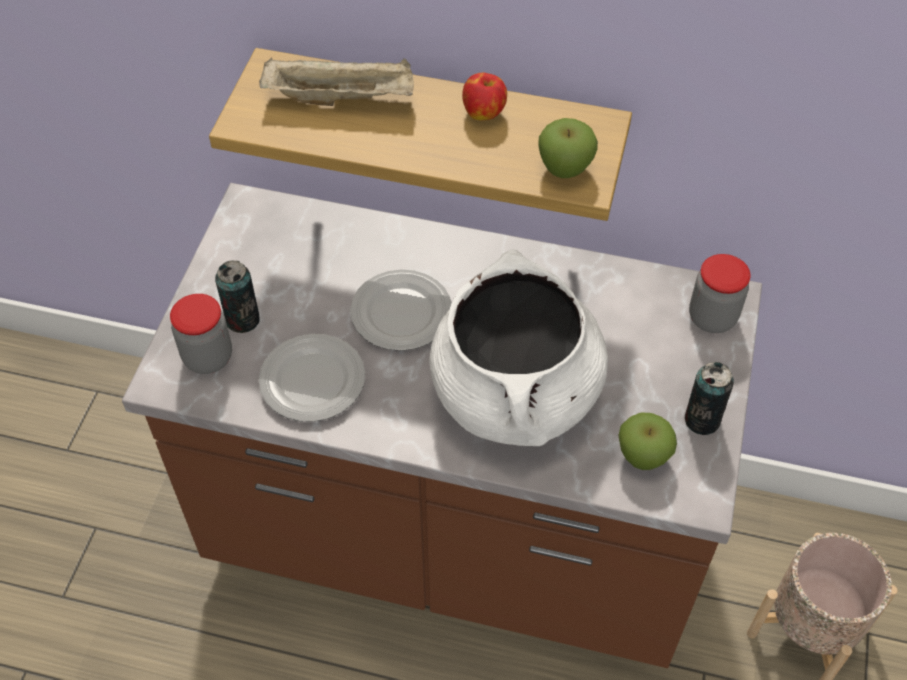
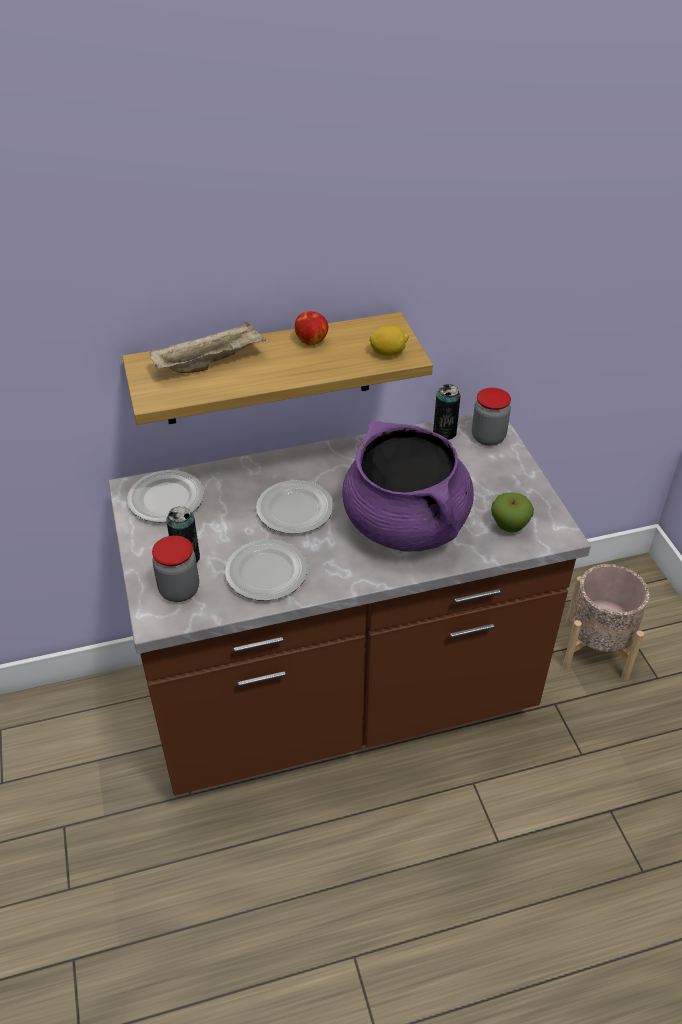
camera: 30 degrees left, 10 degrees down
(273, 234) = (166, 499): none -> plate
(516, 394) = (406, 525): white cooking pot -> purple cooking pot
(565, 169) = (388, 353): apple -> lemon
(702, 420) = (526, 492): can -> can (444, 432)

